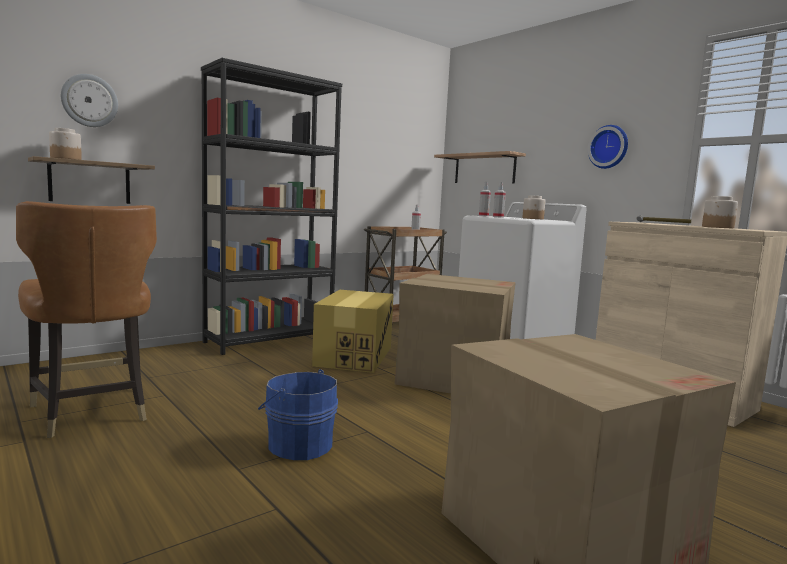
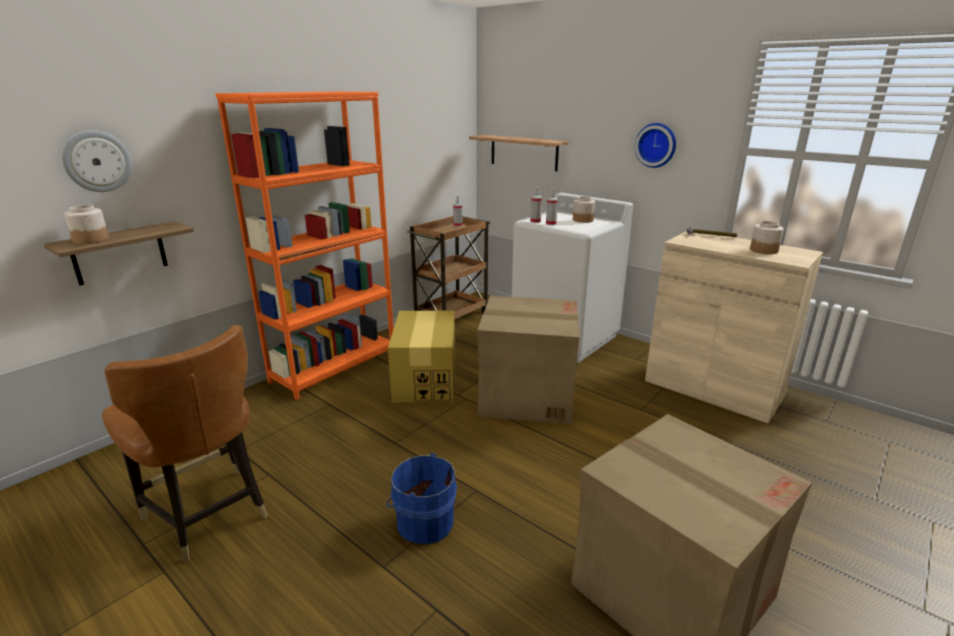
camera: 10 degrees left, 15 degrees up
(270, 340) = (335, 367): black bookcase -> orange bookcase

